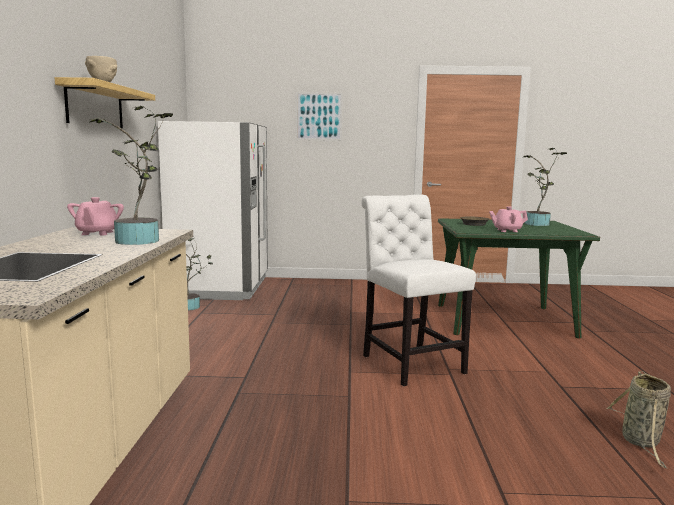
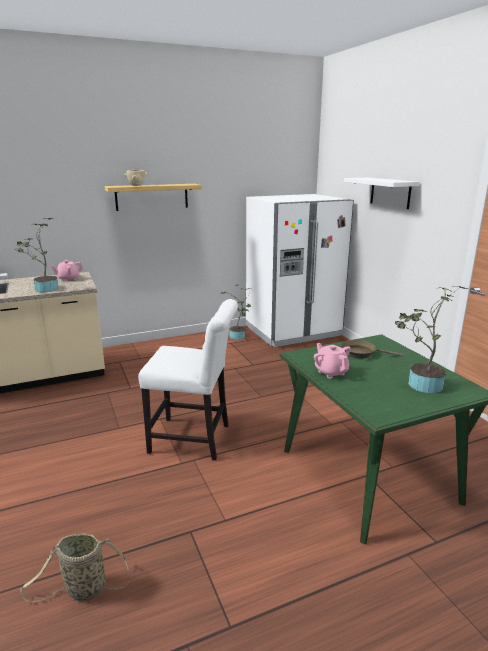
camera: 65 degrees right, 10 degrees up
(319, 116) = (390, 192): picture -> white shelf
(409, 362) = (194, 439): white chair -> white chair turned 60 degrees clockwise

